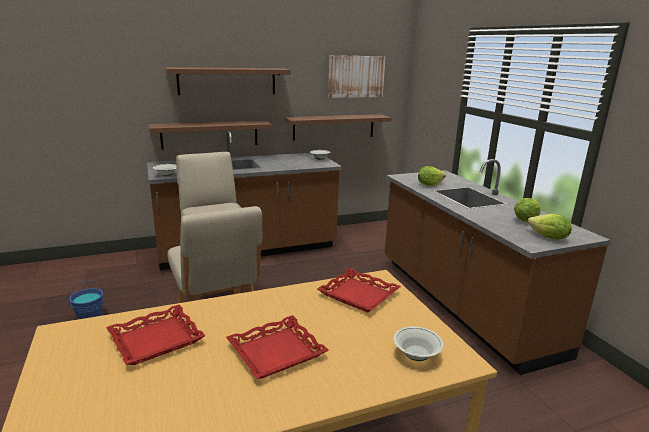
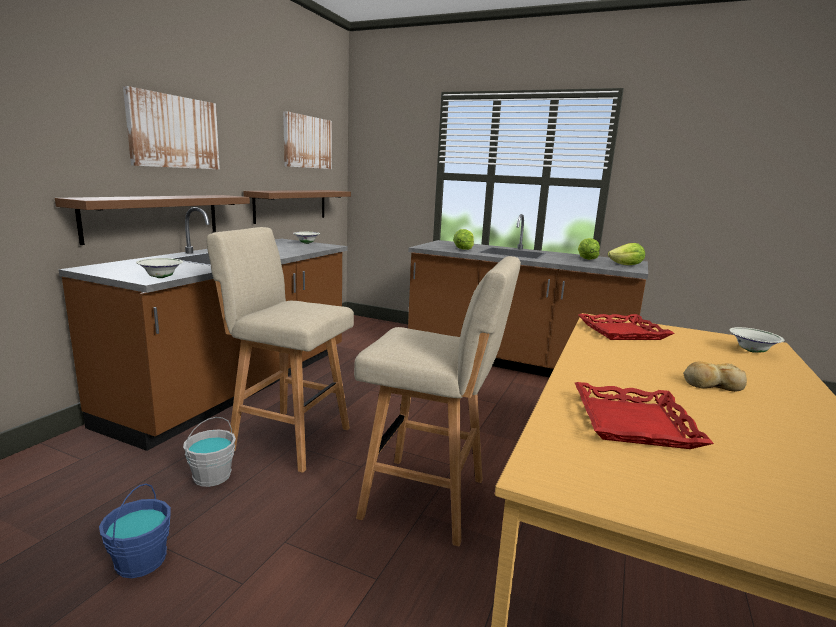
camera: 45 degrees left, 5 degrees down
(161, 295) = (212, 476): none -> grey bucket
(227, 81) = (174, 132): brown shelf -> picture
(276, 352) = (711, 385): red tray -> bread

